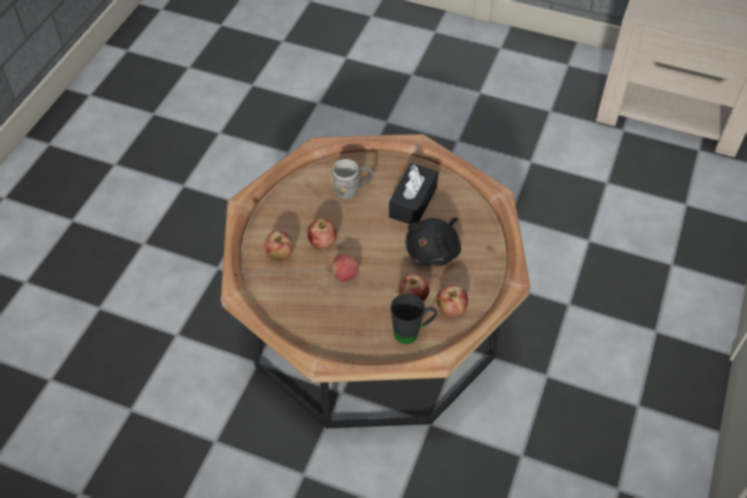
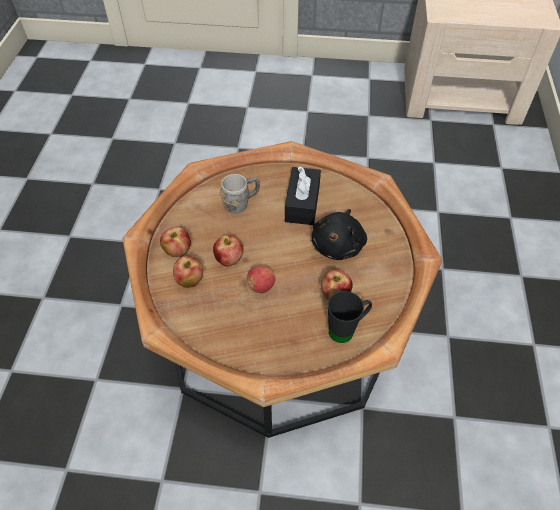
camera: 15 degrees left, 0 degrees up
(451, 309) = (375, 297): apple -> apple (178, 251)

